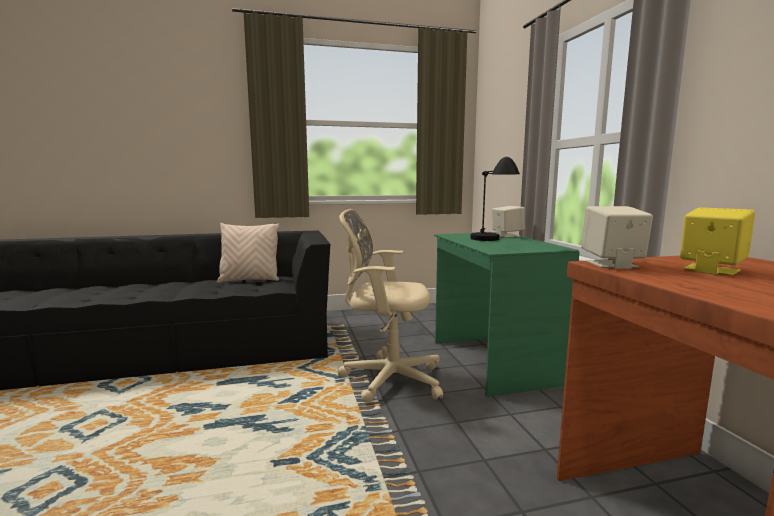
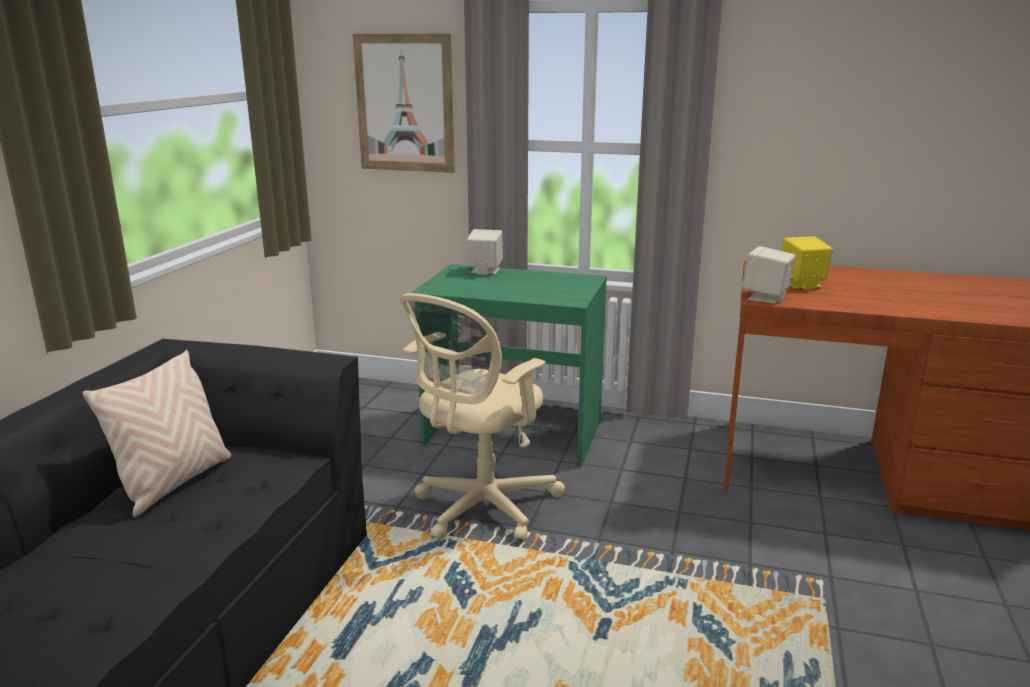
camera: 60 degrees left, 10 degrees up
(491, 242) = (521, 289): black table lamp -> none
(511, 125) = (405, 103): none -> picture

